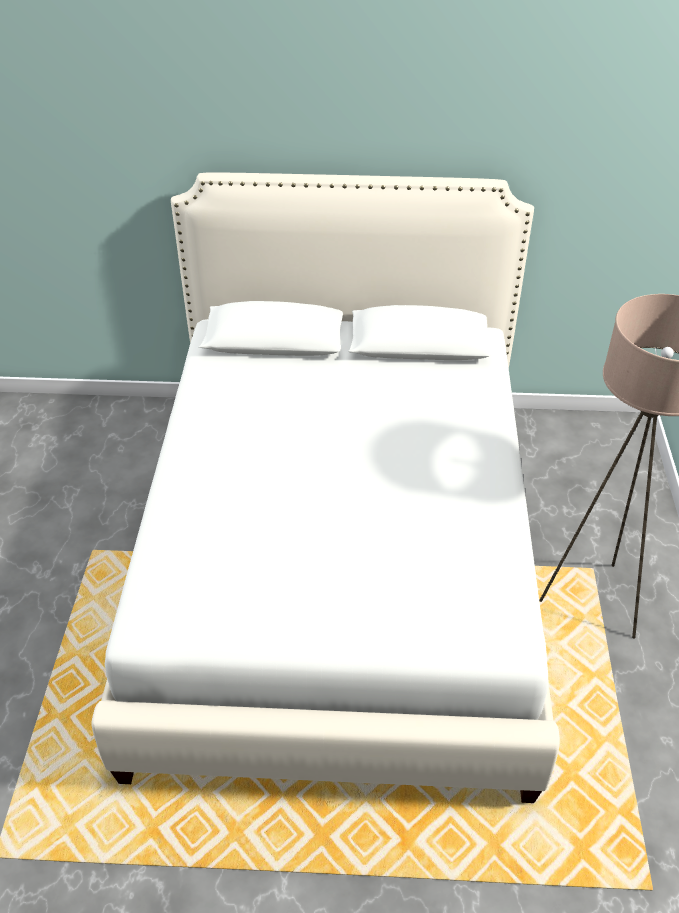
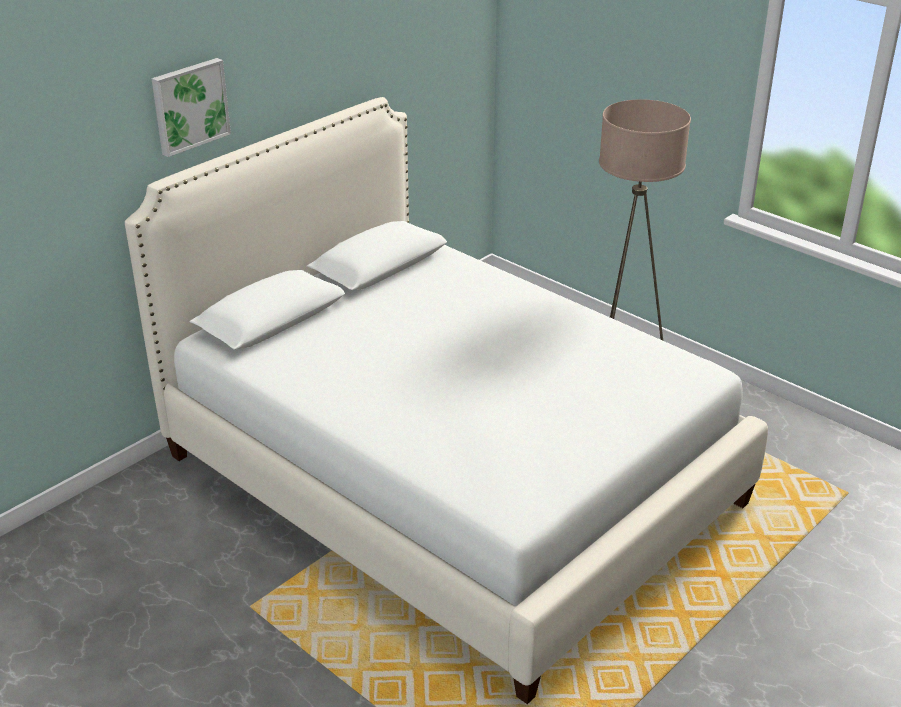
camera: 50 degrees left, 10 degrees down
(266, 115) = (189, 106): none -> picture

